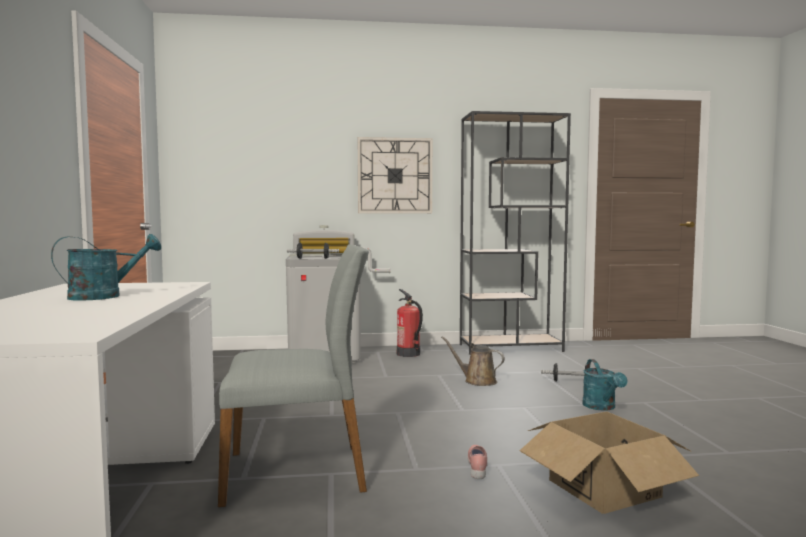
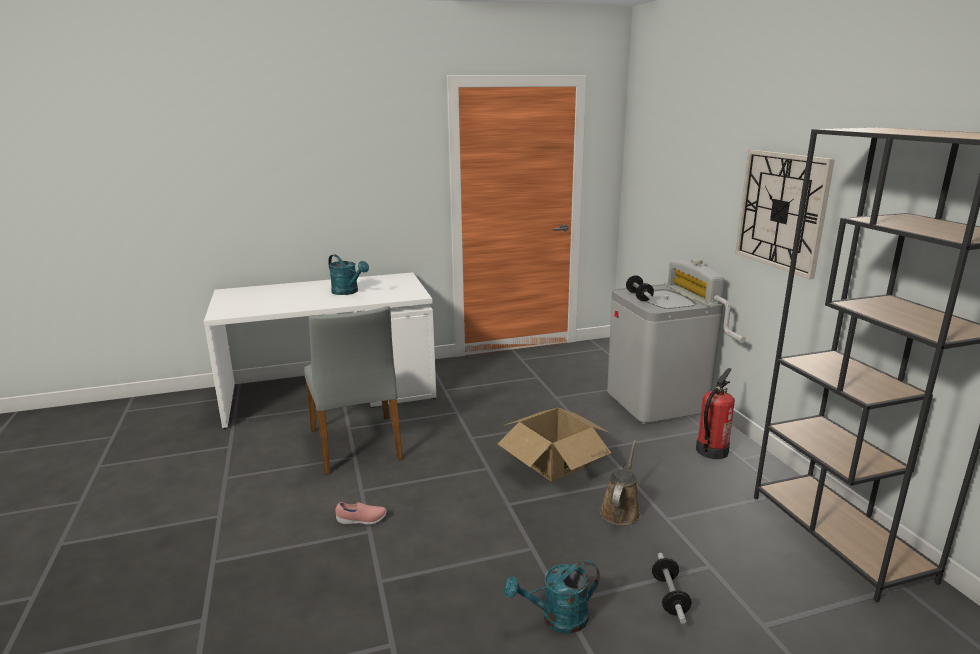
camera: 80 degrees right, 15 degrees up
(603, 487) = (319, 593): cardboard box -> cardboard box (554, 461)

